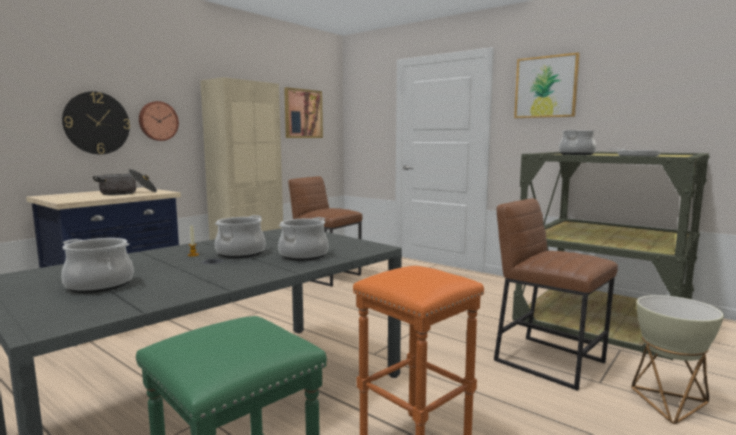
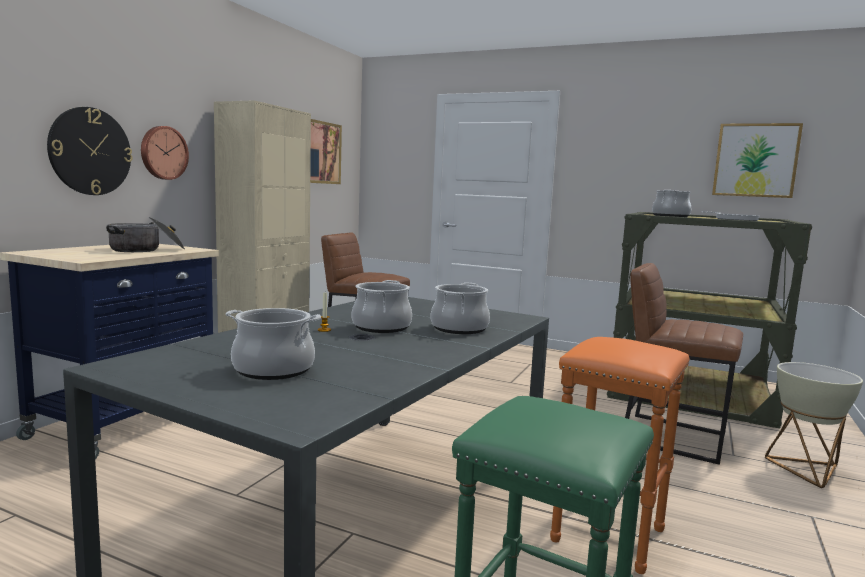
camera: 15 degrees left, 0 degrees up
(546, 87) = (619, 140): picture -> picture (755, 160)

